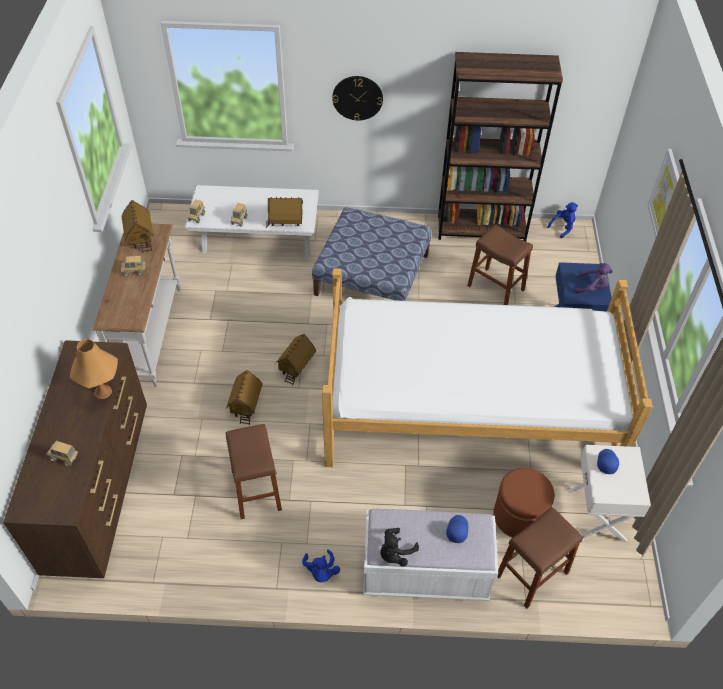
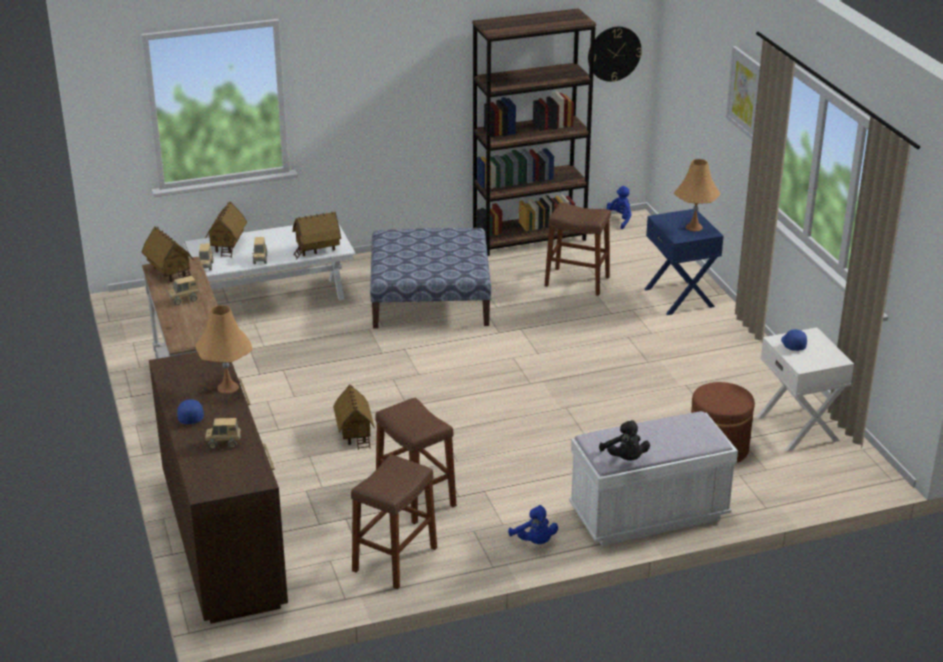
camera: 20 degrees left, 20 degrees down
(296, 367) = (392, 390): toy house -> toy house (228, 245)
(357, 98) = (369, 94): wall clock -> wall clock (614, 53)
(395, 553) = (625, 459): black plush toy -> black plush toy turned 45 degrees counterclockwise
(457, 530) = (676, 427): blue cap -> blue cap (190, 416)
(468, 411) = (611, 382): bed -> none
(532, 574) = (760, 487): brown stool -> brown stool (395, 559)
(592, 287) = (694, 227): purple plush toy -> orange table lamp

